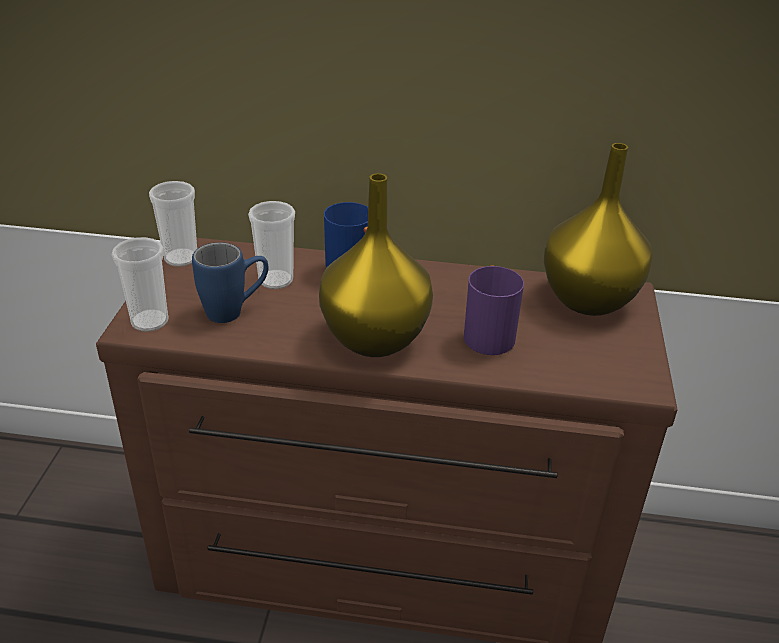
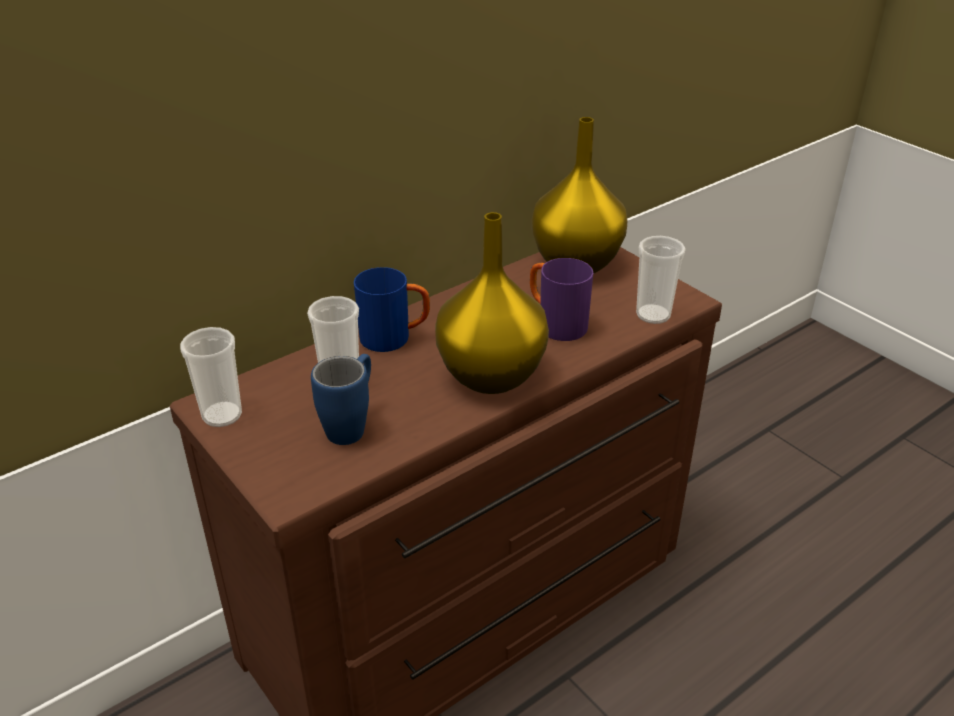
camera: 45 degrees left, 0 degrees up
(150, 321) = (293, 480): cup -> cup (653, 315)

